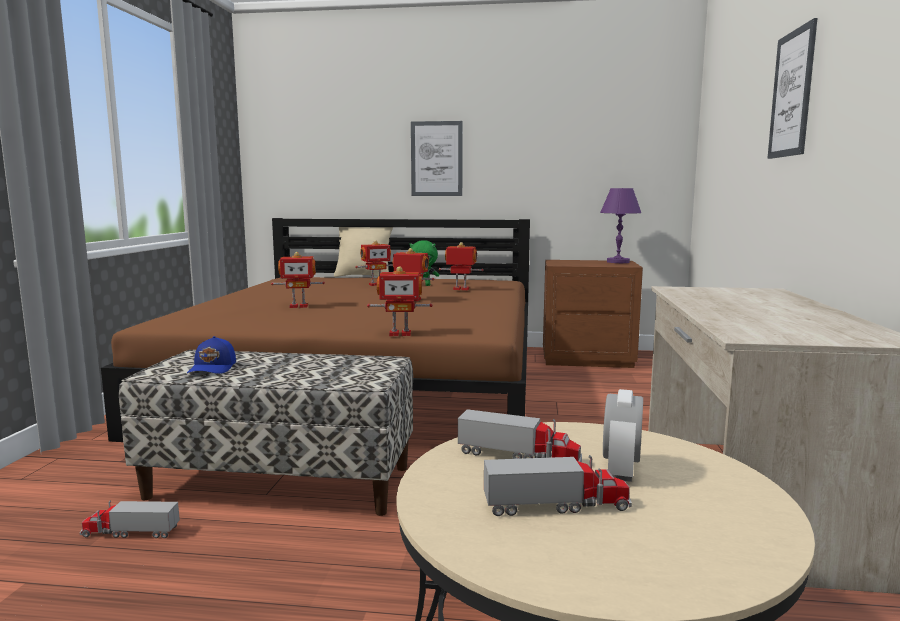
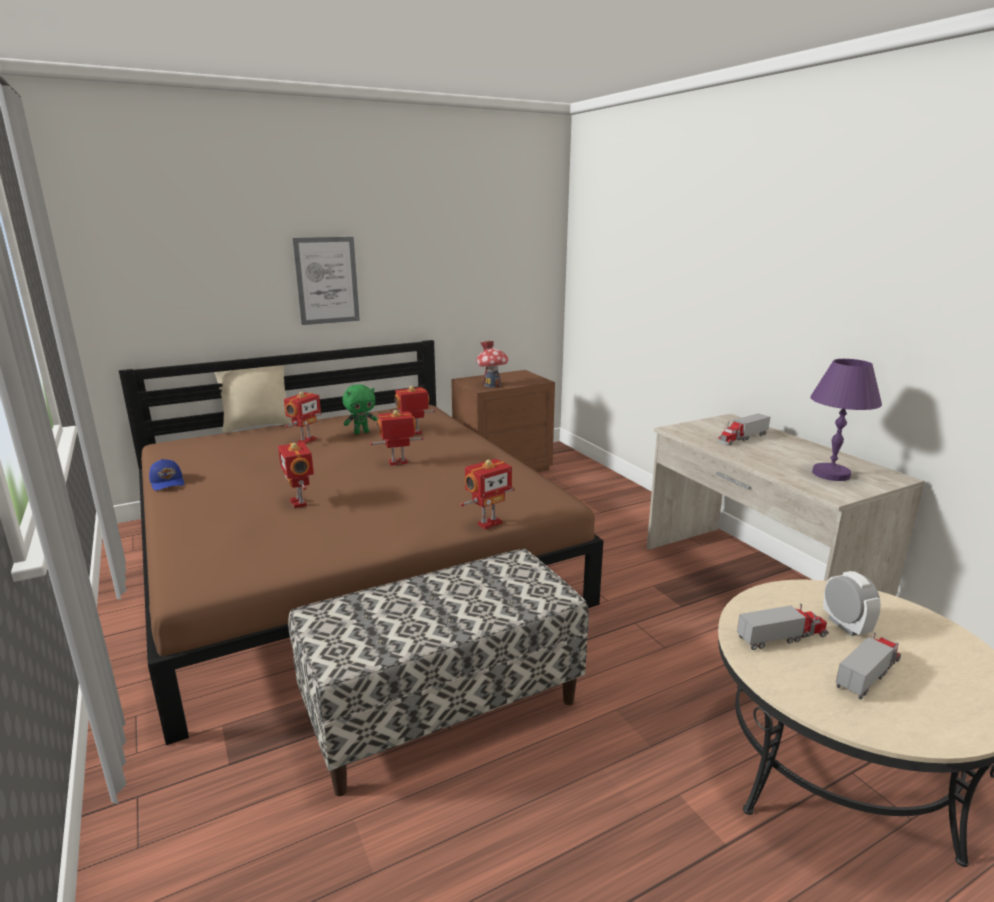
camera: 35 degrees left, 10 degrees up
(130, 532) = (390, 836): toy truck -> toy truck (742, 438)
(213, 368) = (382, 629): blue cap -> blue cap (168, 482)
(299, 306) = (300, 503): toy robot -> toy robot turned 105 degrees clockwise
(572, 264) = (492, 385): none -> toy house
(618, 262) = (520, 374): purple table lamp -> purple table lamp (830, 474)
(791, 94) = (731, 258): picture -> none

